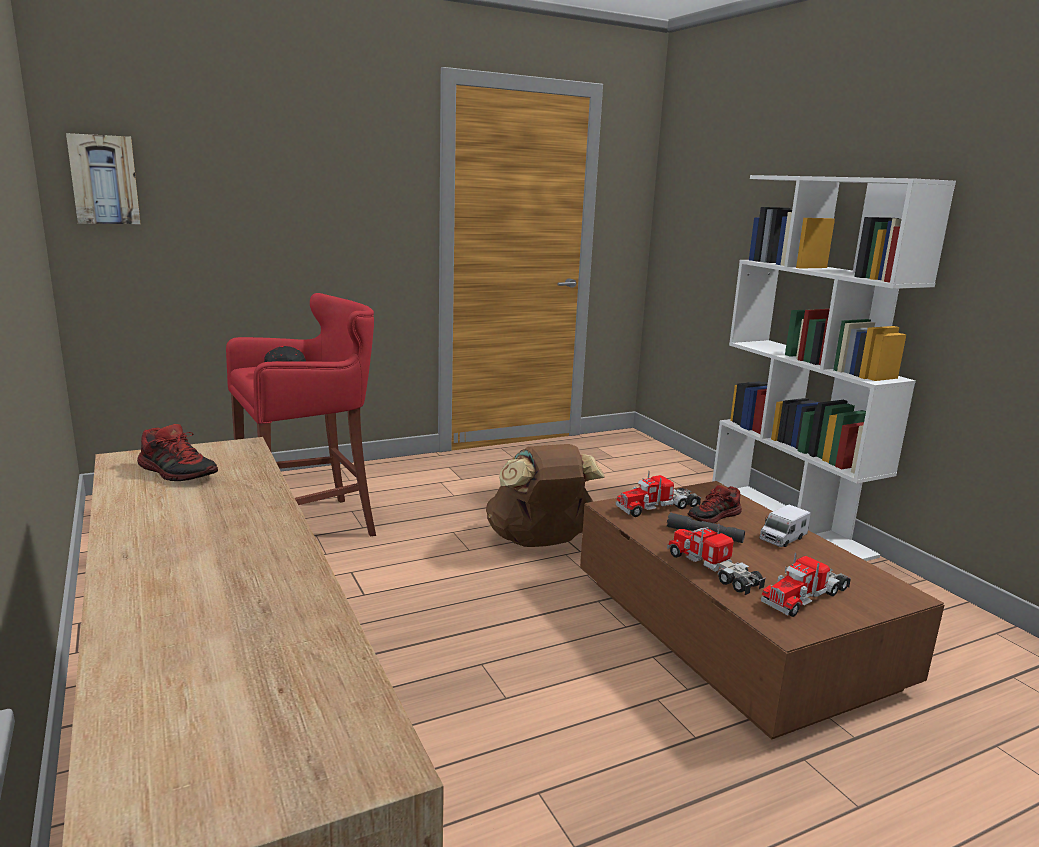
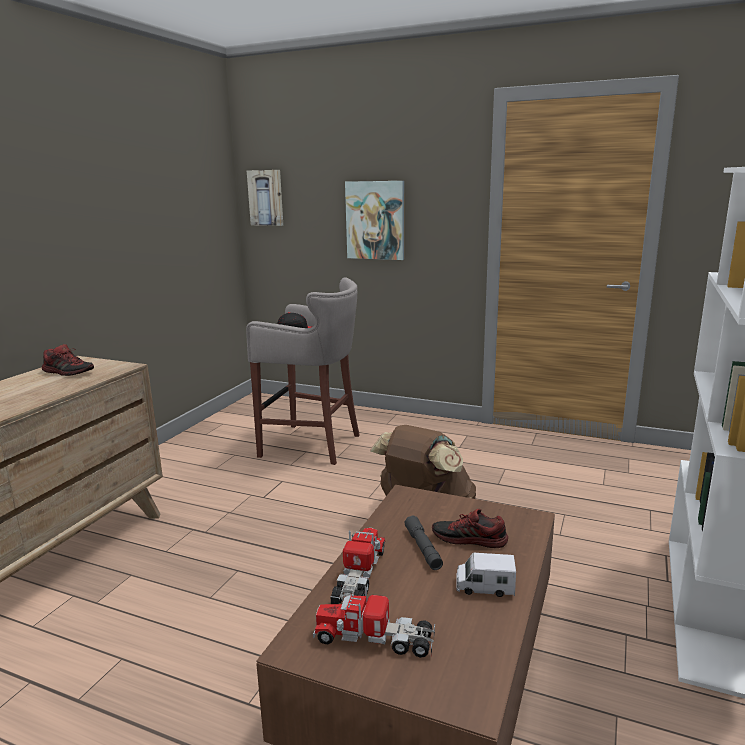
camera: 50 degrees right, 0 degrees up
(178, 472) = (69, 372): shoe -> shoe turned 60 degrees counterclockwise
(297, 217) = (375, 220): none -> picture
(310, 526) = (313, 445): red stool -> grey stool
(658, 507) = (441, 511): toy truck -> none

